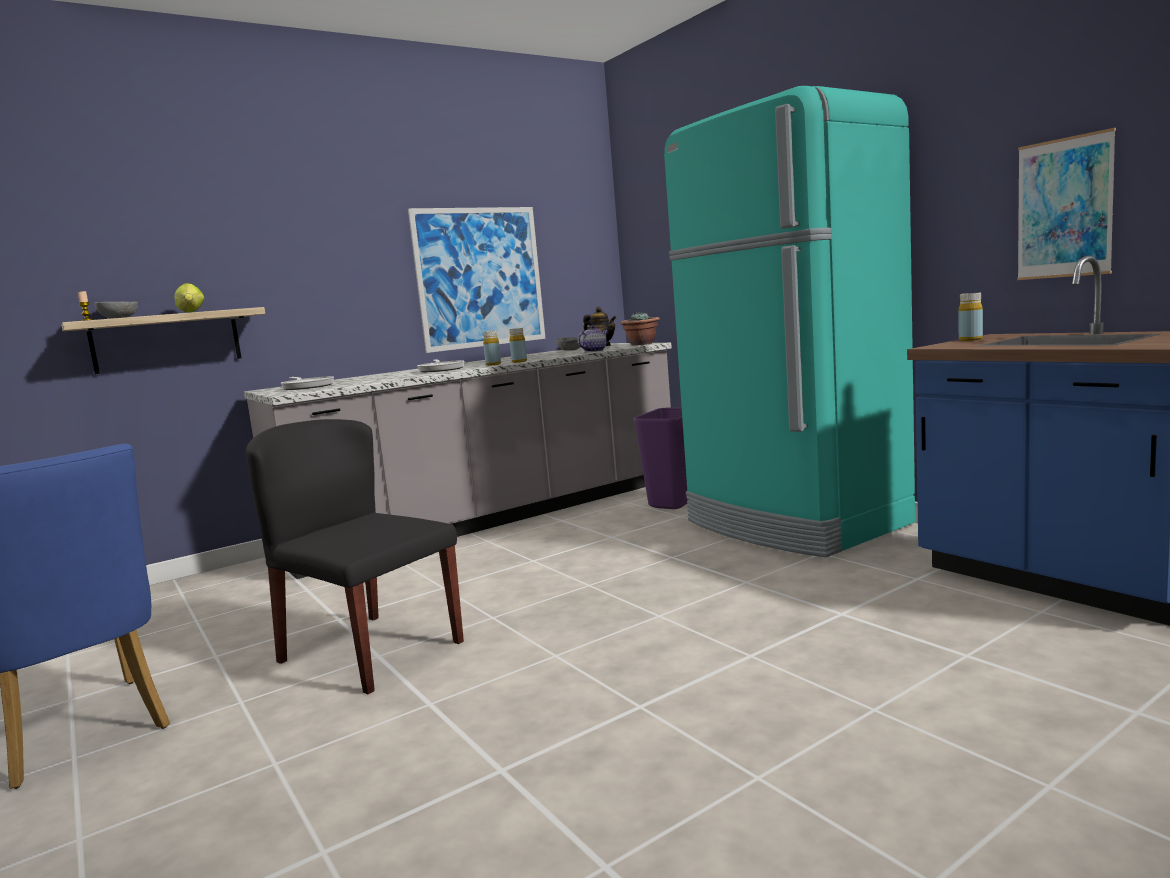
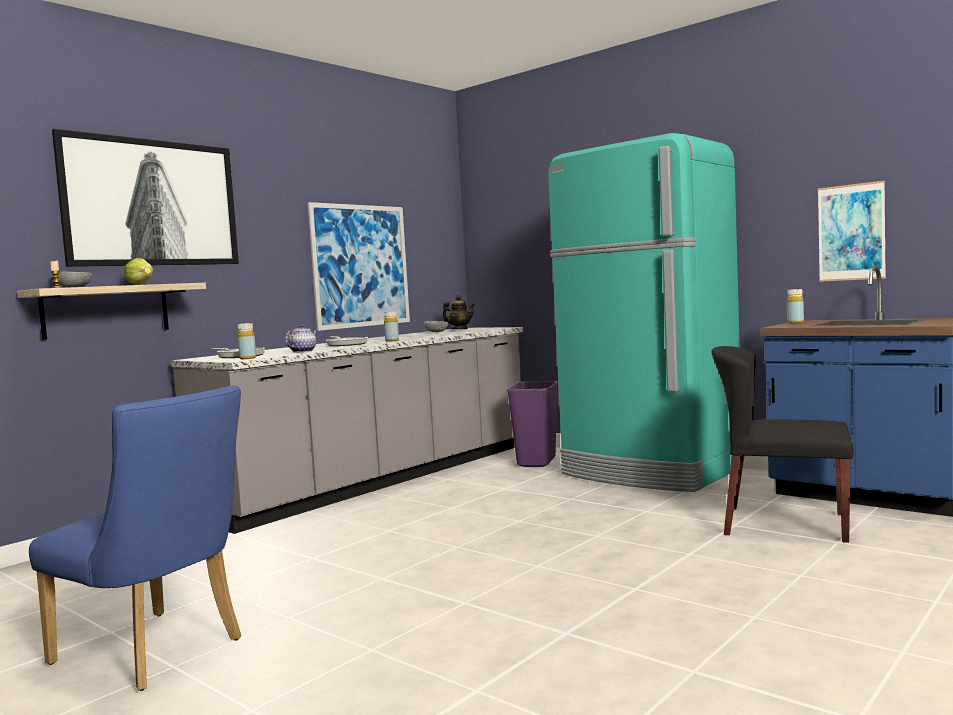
camera: 15 degrees left, 5 degrees down
(212, 221) = (151, 203): none -> picture
(369, 651) = (371, 576): black chair -> black chair (784, 524)
(519, 361) = (413, 339): yellow bottle -> yellow bottle (247, 358)
(594, 351) = (465, 332): teapot -> teapot (303, 351)
(641, 344) = (497, 328): potted plant -> none

